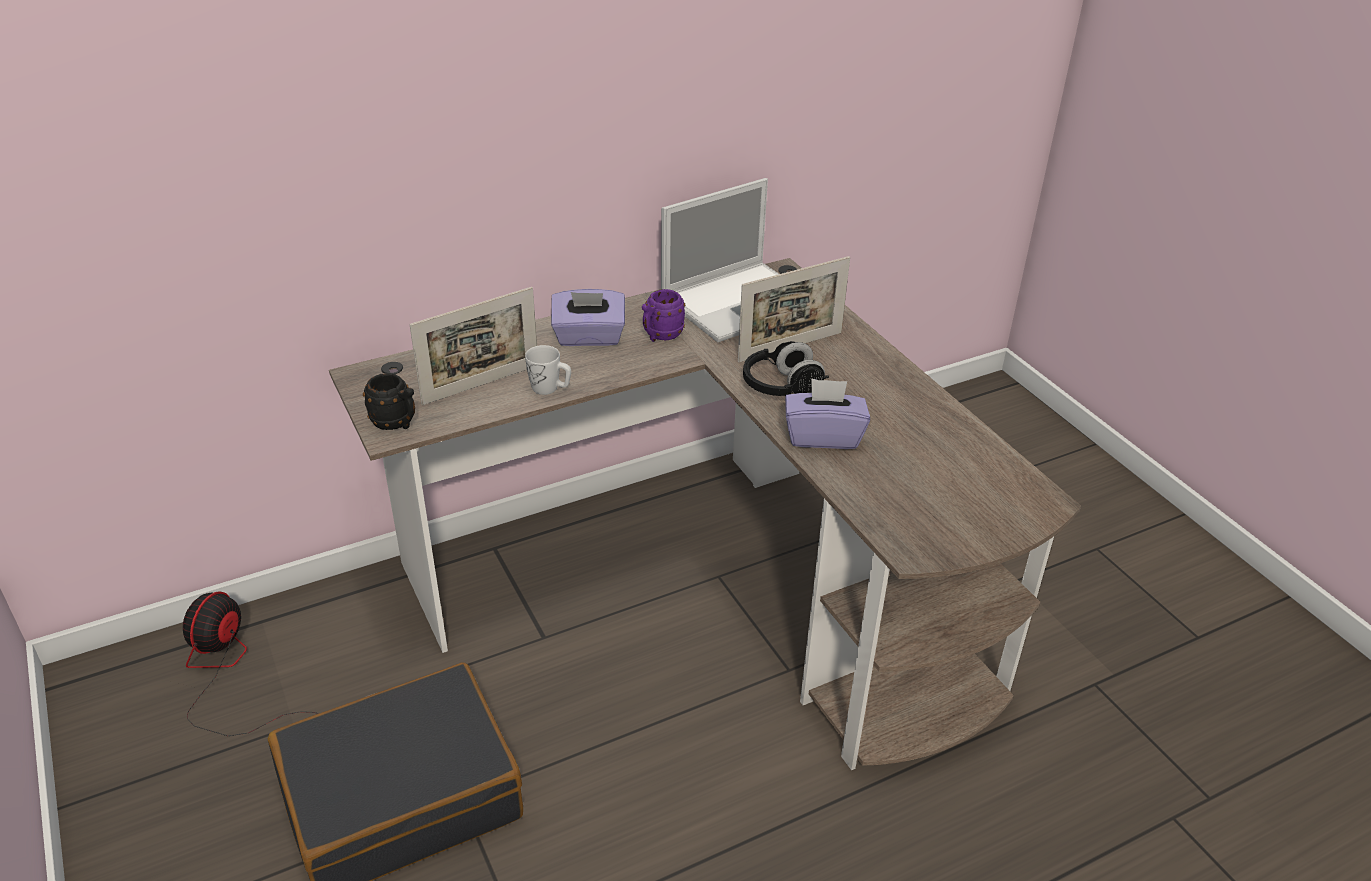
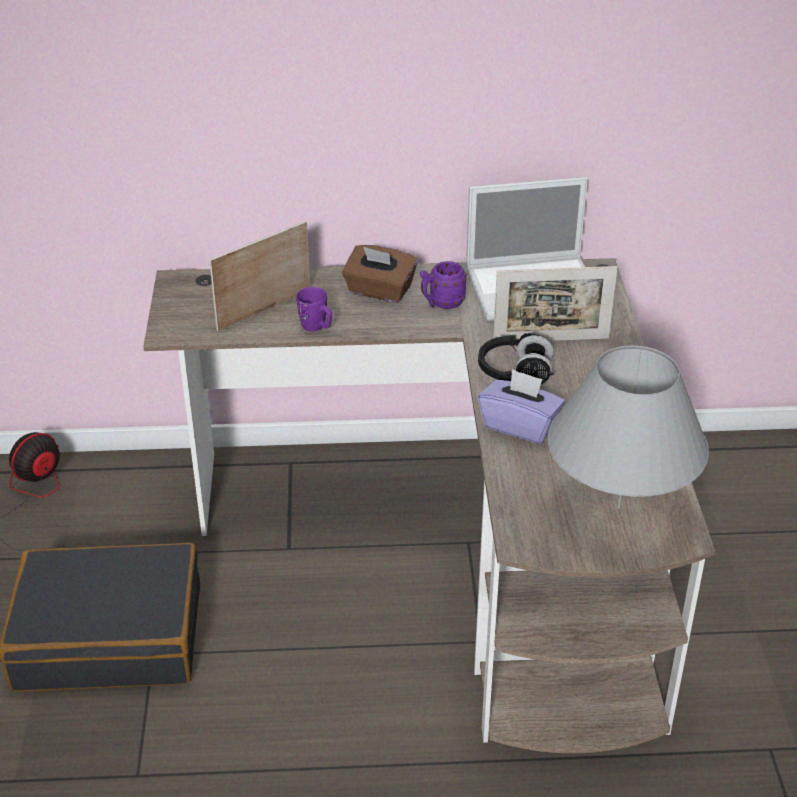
camera: 25 degrees right, 0 degrees up
(396, 424) = (179, 326): black mug -> none
(481, 384) = (264, 310): picture frame -> picture frame turned 150 degrees clockwise
(550, 389) = (316, 327): white mug -> purple mug
(589, 337) = (379, 291): purple tissue box -> brown tissue box
(970, 490) = (618, 507): none -> grey table lamp

